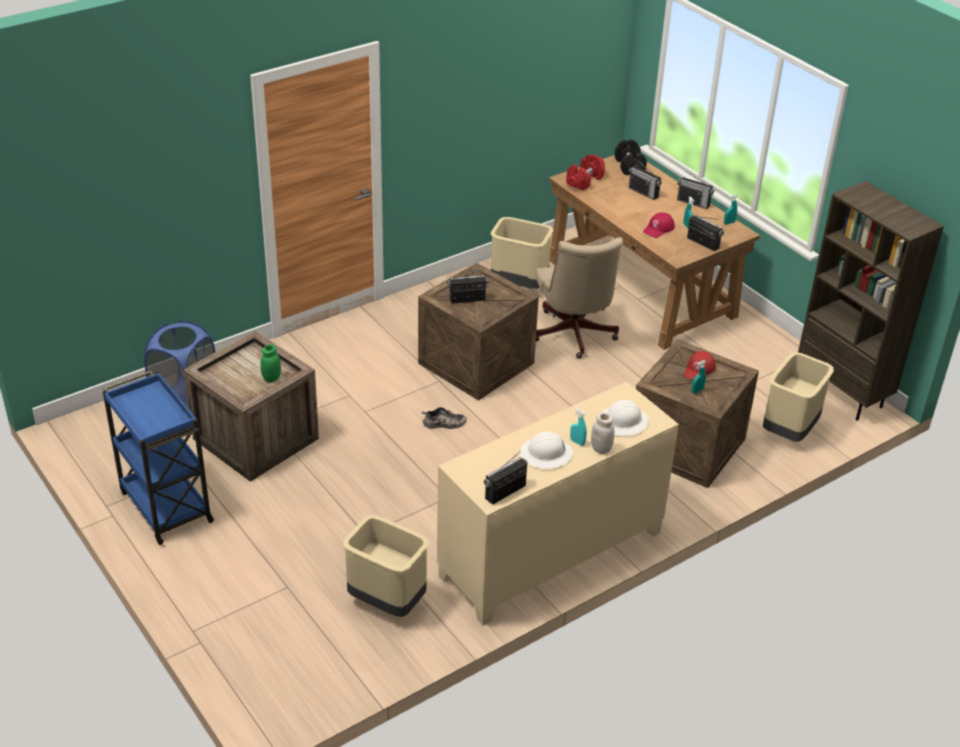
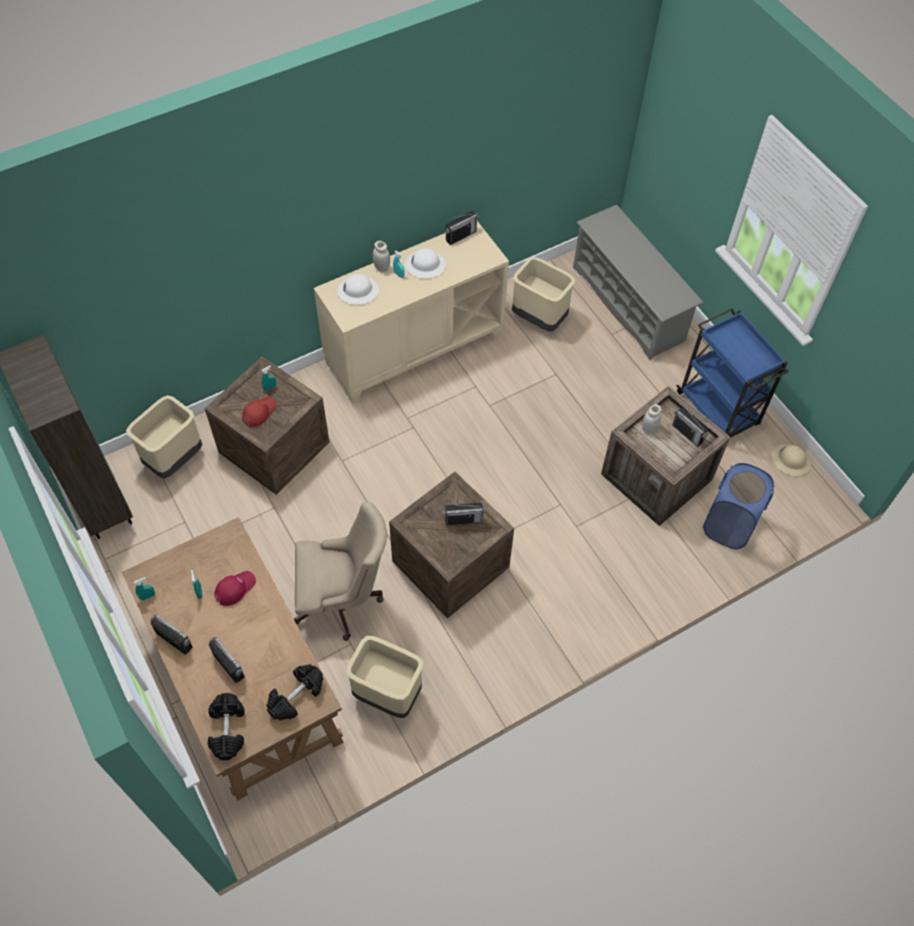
camera: 175 degrees left, 20 degrees up
(95, 460) = (790, 460): none -> beige hard hat
(257, 629) = (628, 304): none -> grey shoe rack
(271, 378) = (649, 428): green jar -> white jar
(444, 424) = (488, 485): shoe -> none
(574, 336) = (343, 600): beige office chair -> beige office chair turned 90 degrees clockwise
(584, 180) = (296, 696): red dumbbell -> black dumbbell
(702, 243) = (193, 559): radio -> radio (687, 433)

